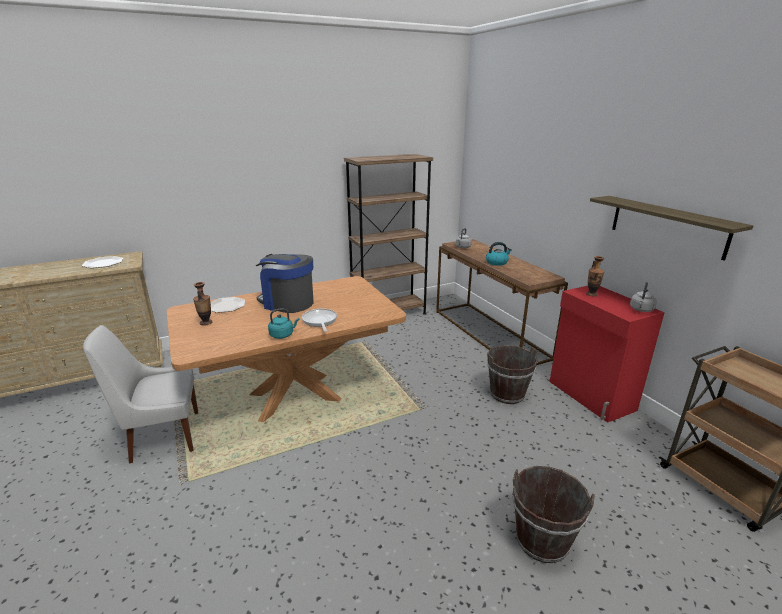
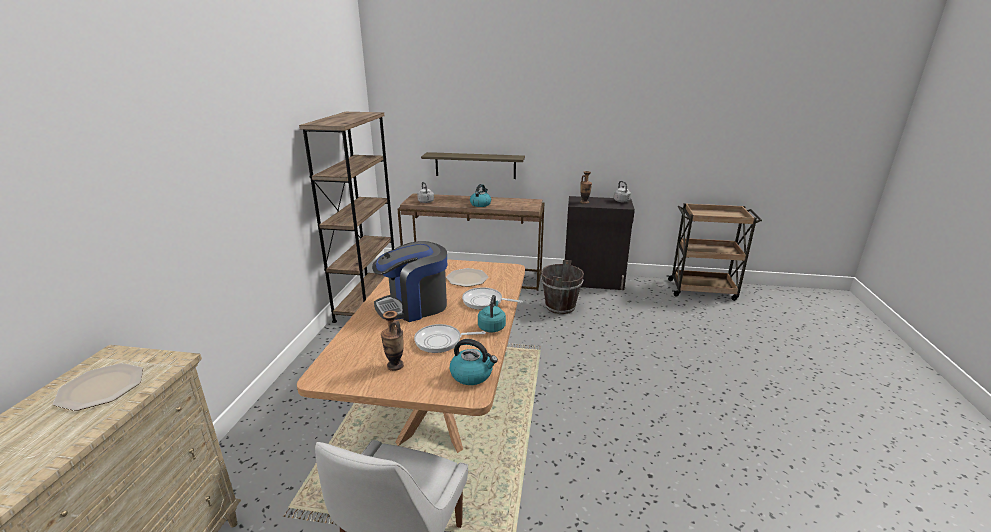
camera: 55 degrees left, 0 degrees up
(210, 348) = (472, 375): none -> kettle
(227, 305) = (363, 342): plate -> plate (467, 278)
(247, 325) = (441, 341): none -> frying pan
(541, 541) = (710, 363): brown bucket -> none
(590, 396) = (593, 281): red cabinet -> black cabinet
(667, 226) = (622, 138): shelf -> shelf (475, 165)

